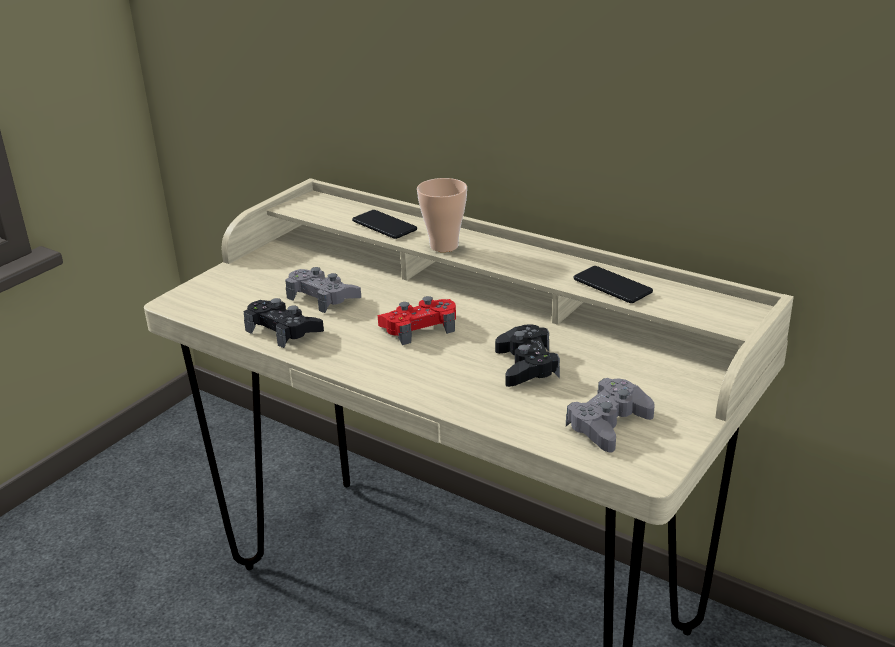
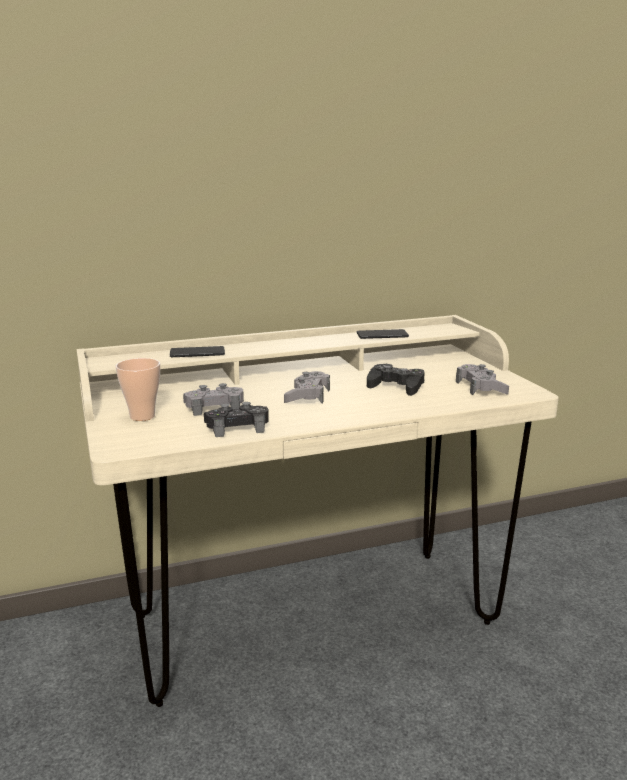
camera: 55 degrees left, 10 degrees down
(419, 328) = (307, 396): red game controller -> grey game controller
(444, 246) = (260, 349): cup -> cup (142, 416)

